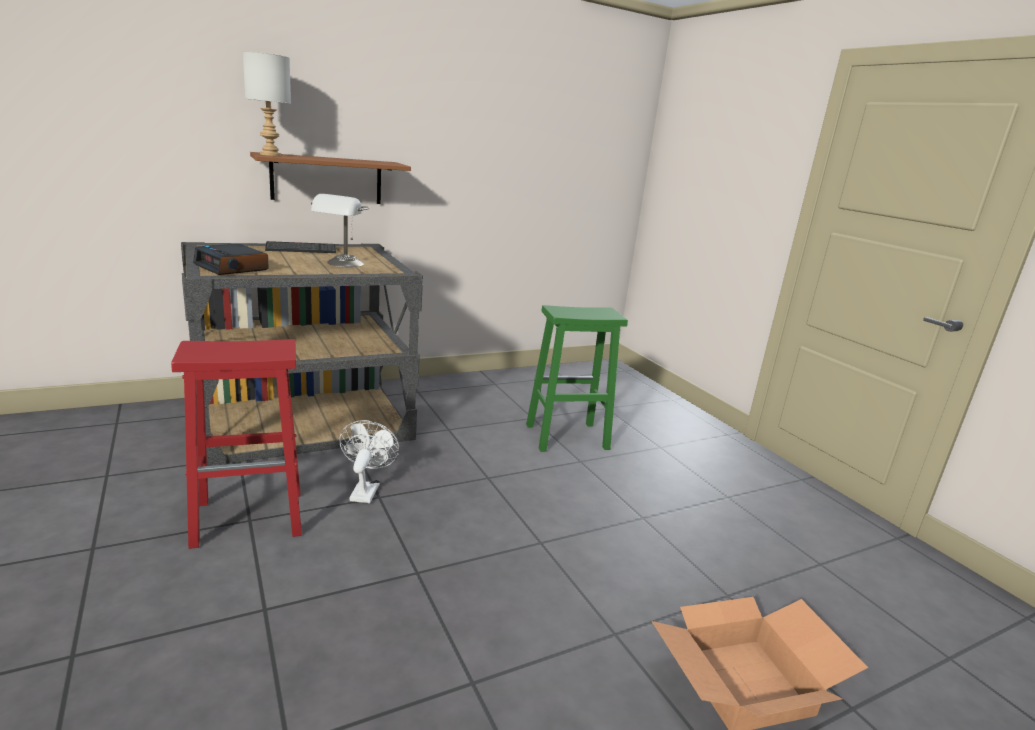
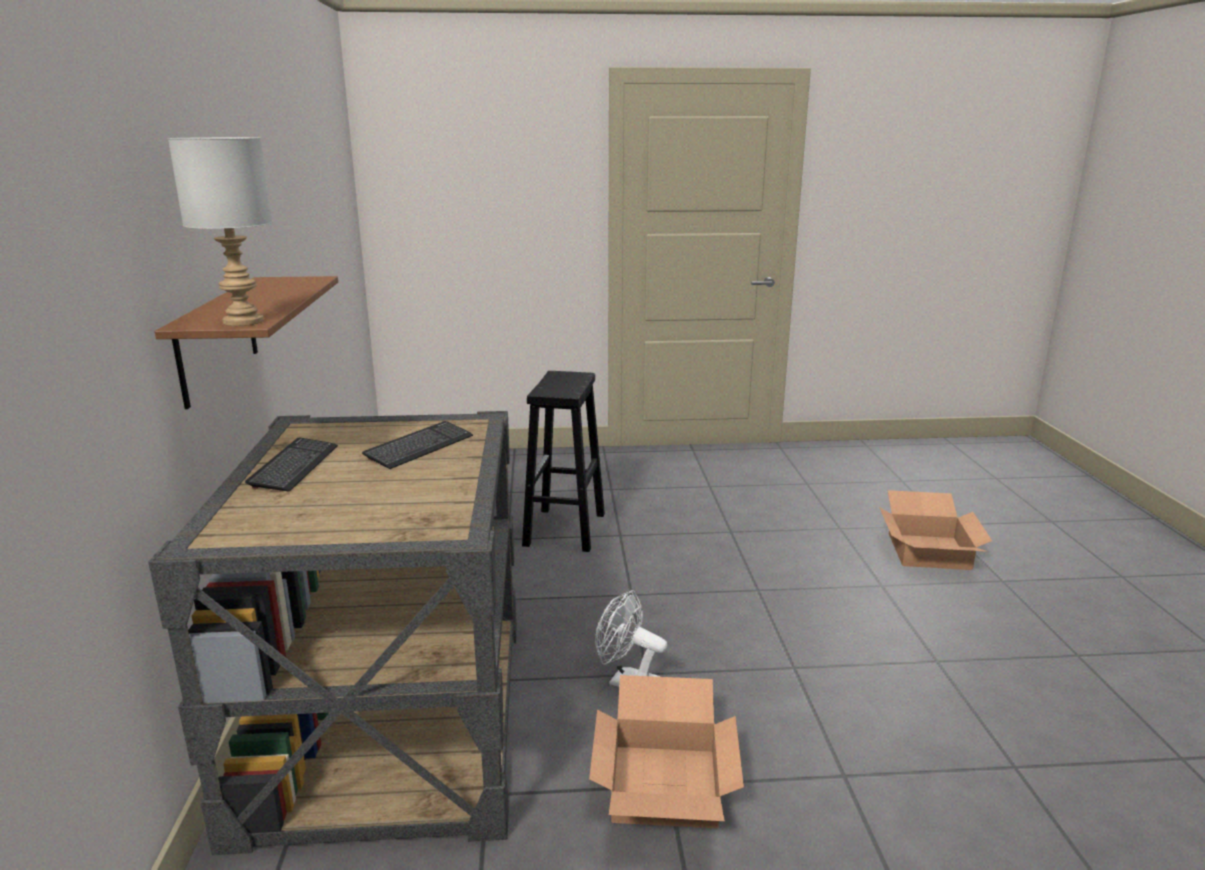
camera: 65 degrees left, 0 degrees up
(232, 267) = (418, 515): alarm clock -> none
(251, 518) = (662, 783): red stool -> cardboard box
(342, 264) = (419, 447): white table lamp -> keyboard
(565, 437) = (564, 530): green stool -> black stool

